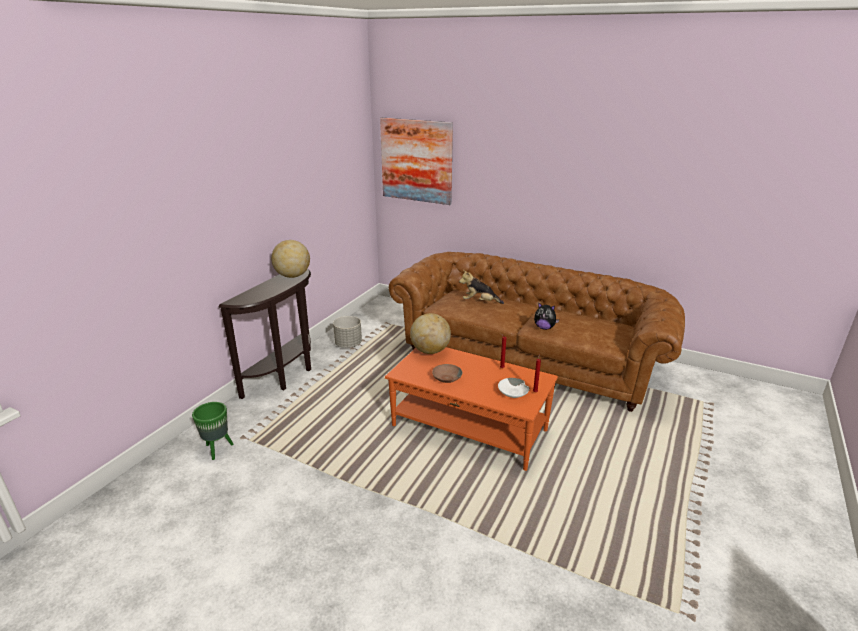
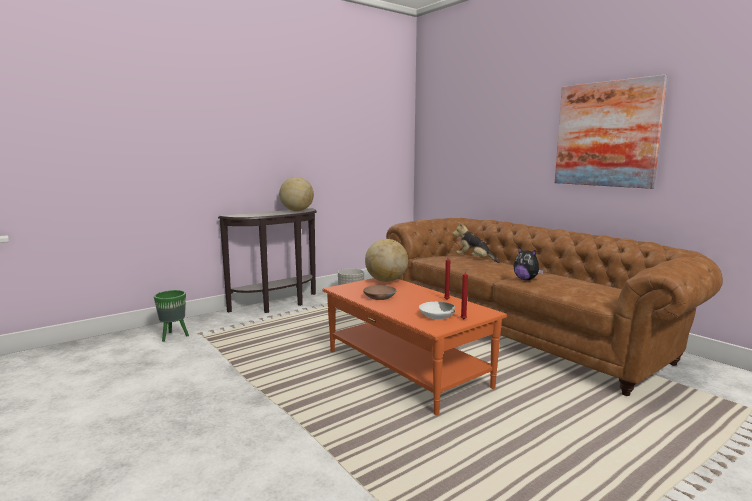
camera: 25 degrees right, 15 degrees down
(416, 161) = (447, 135): picture -> picture (606, 134)

